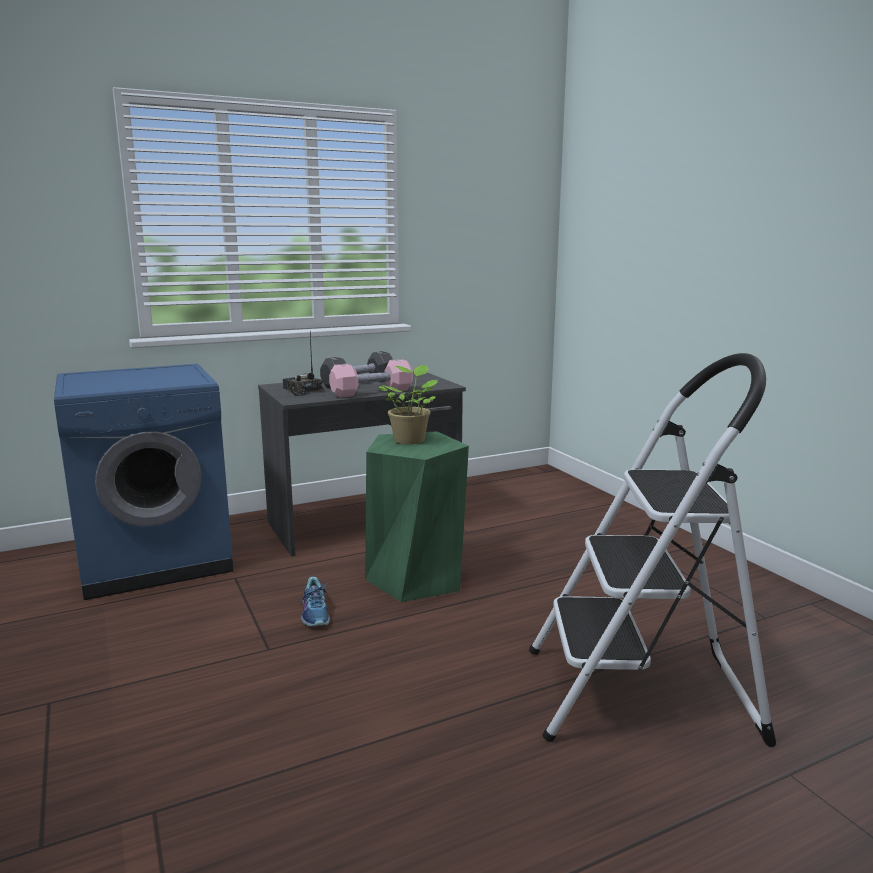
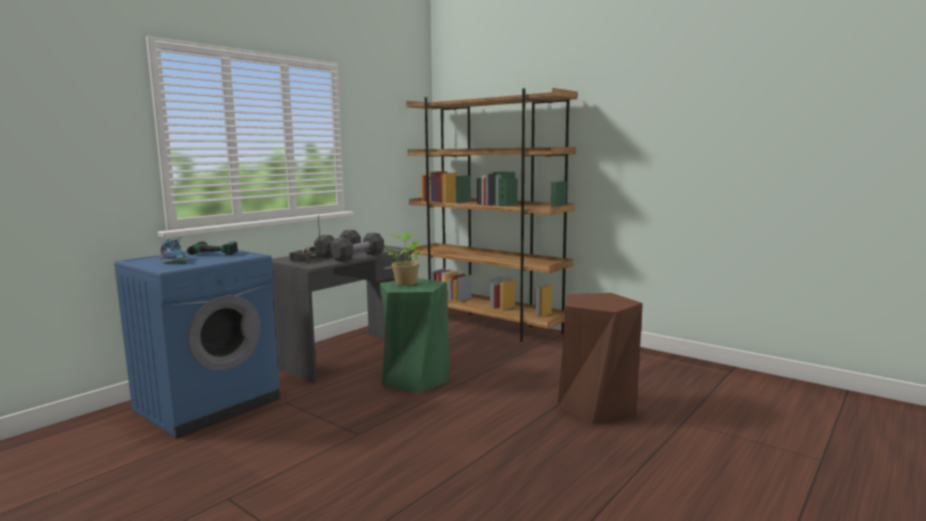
camera: 25 degrees left, 5 degrees down
(176, 370) = (216, 251): none -> power drill
(316, 613) = (368, 409): shoe -> shoe (173, 260)
(372, 392) = (358, 257): pink dumbbell -> black dumbbell
(592, 509) = (487, 325): none -> brown bookcase
(647, 696) = (597, 406): step ladder -> brown stool

